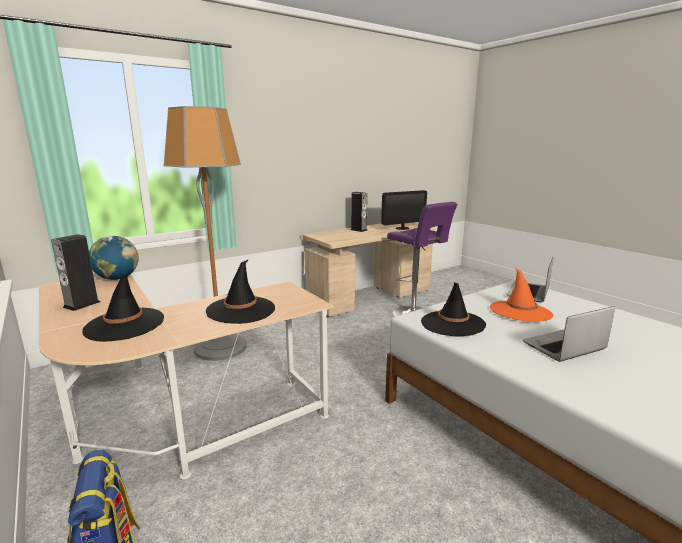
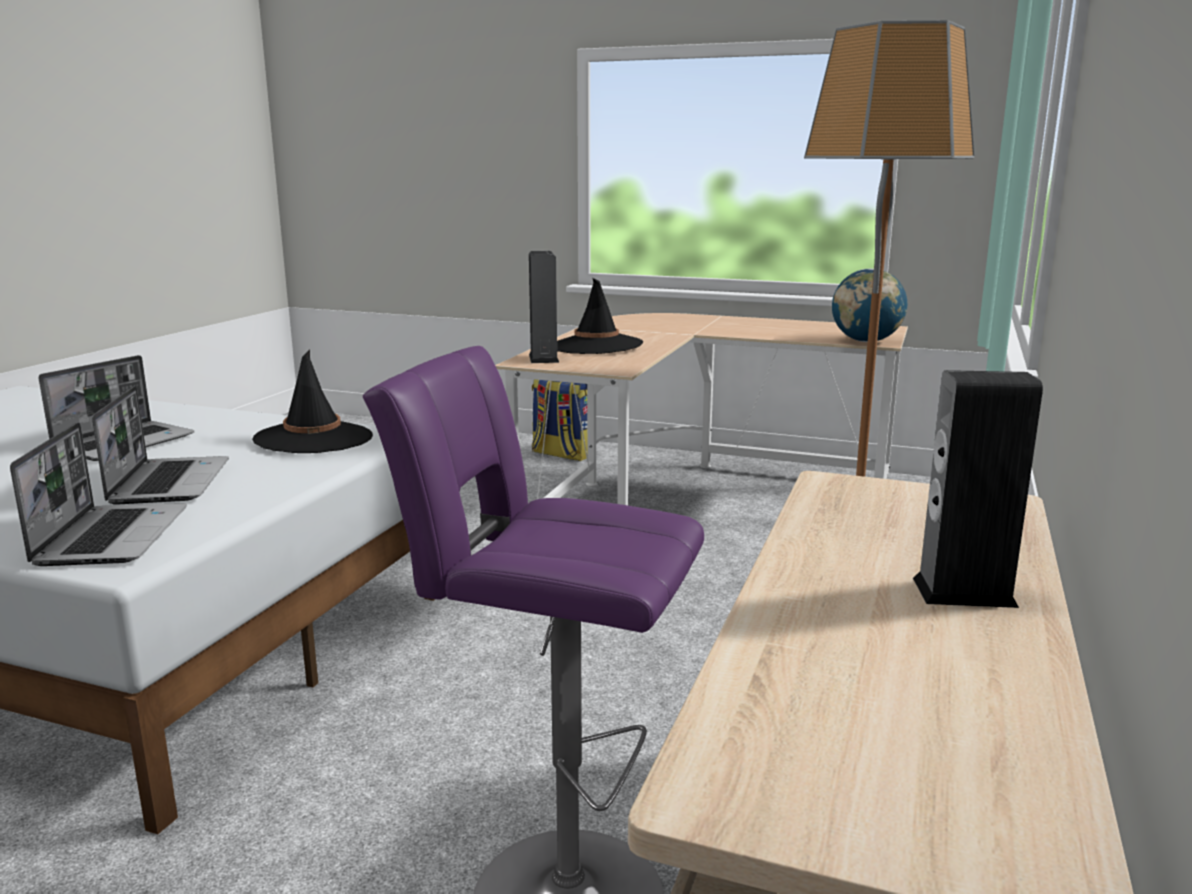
camera: 145 degrees right, 0 degrees up
(82, 304) = (776, 325): speaker -> speaker (543, 358)
(124, 325) = (671, 325): black hat -> none
(402, 228) = (816, 699): monitor -> none
(520, 311) = (169, 482): orange hat -> laptop

